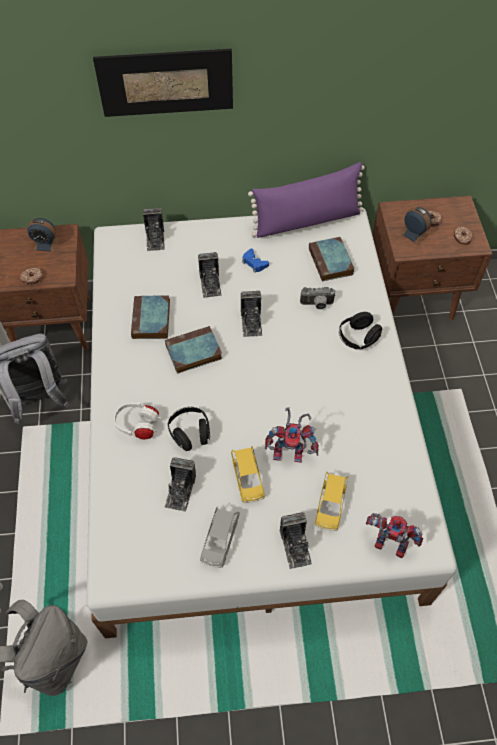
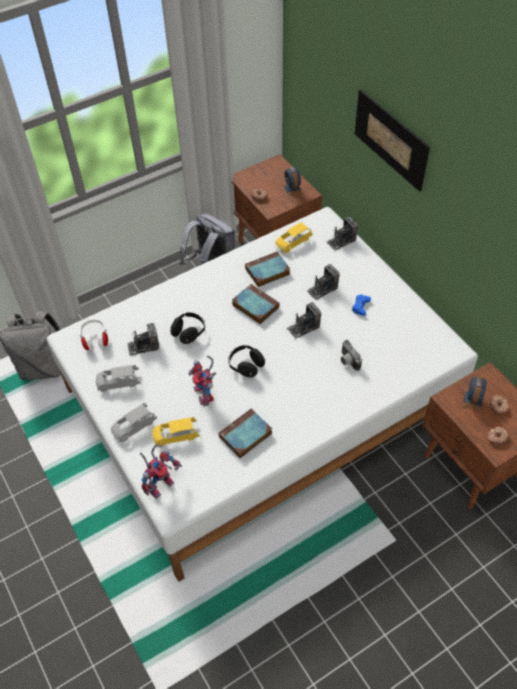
camera: 65 degrees right, 5 degrees down
(138, 426) = (179, 303): white headphones -> white headphones (95, 340)
(247, 478) = (171, 378): yellow toy car -> yellow toy car (293, 242)
(295, 546) = (134, 426): camera -> grey toy car
(307, 220) = (430, 322): purple pillow -> none
(331, 262) = (397, 354): book -> book (245, 436)
(358, 338) = (333, 400): black headphones -> black headphones (246, 366)
(387, 545) = (160, 482): toy robot -> toy robot turned 45 degrees clockwise

